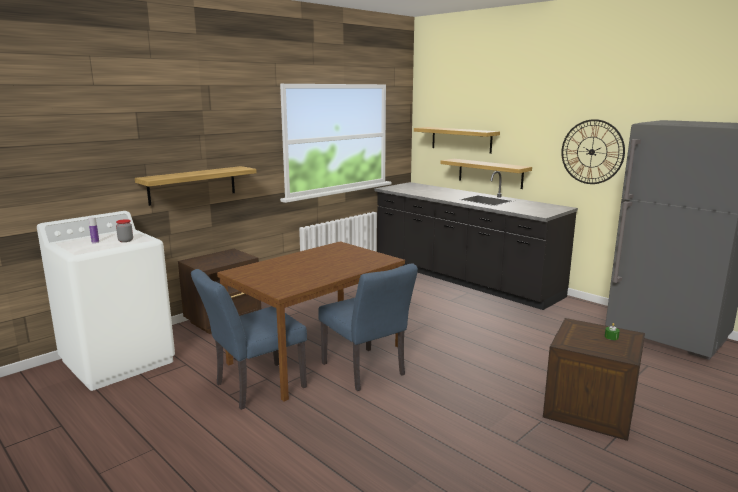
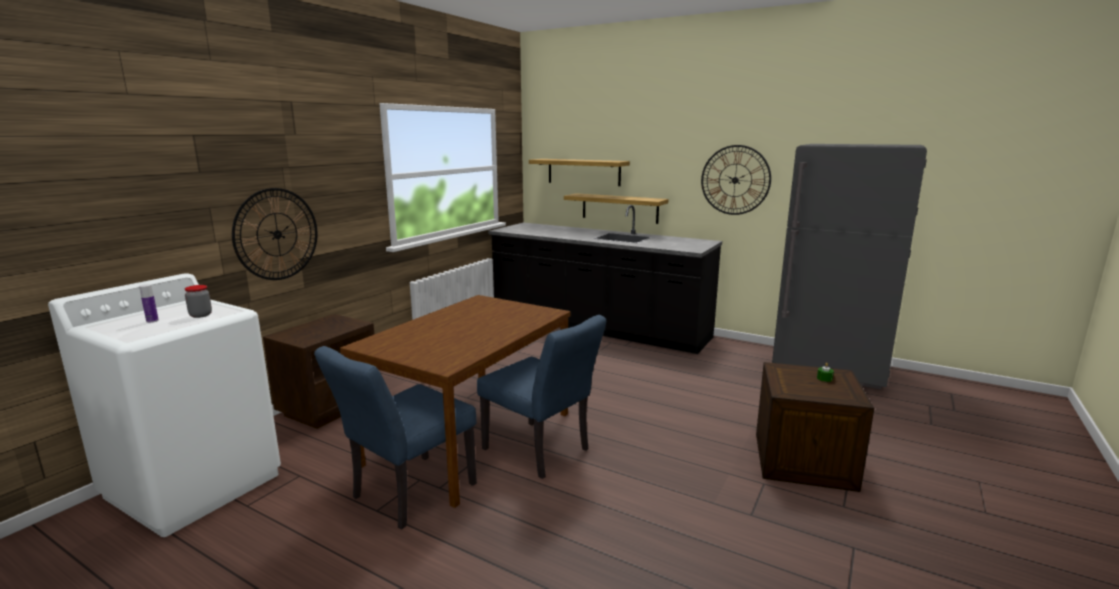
camera: 15 degrees left, 0 degrees up
(192, 185) = (277, 234): shelf -> wall clock

